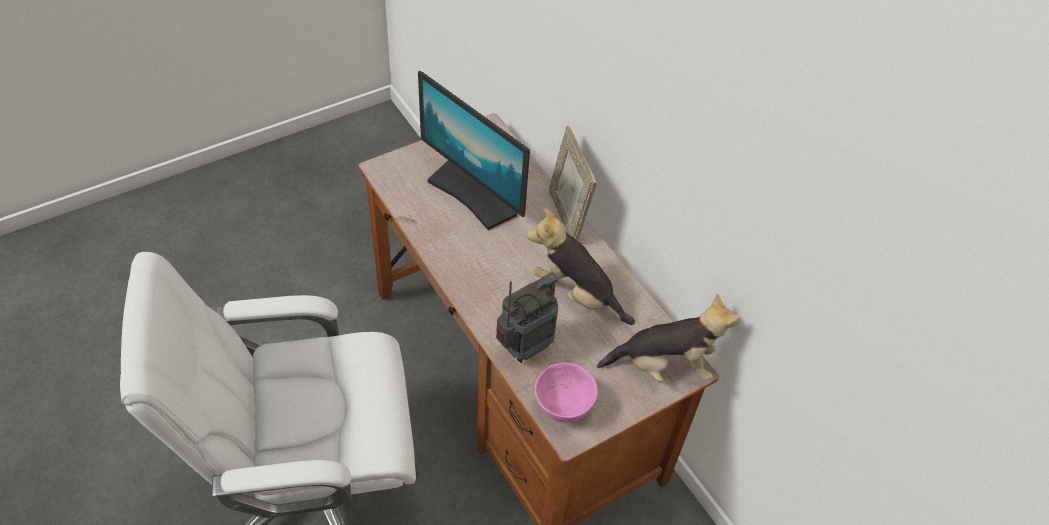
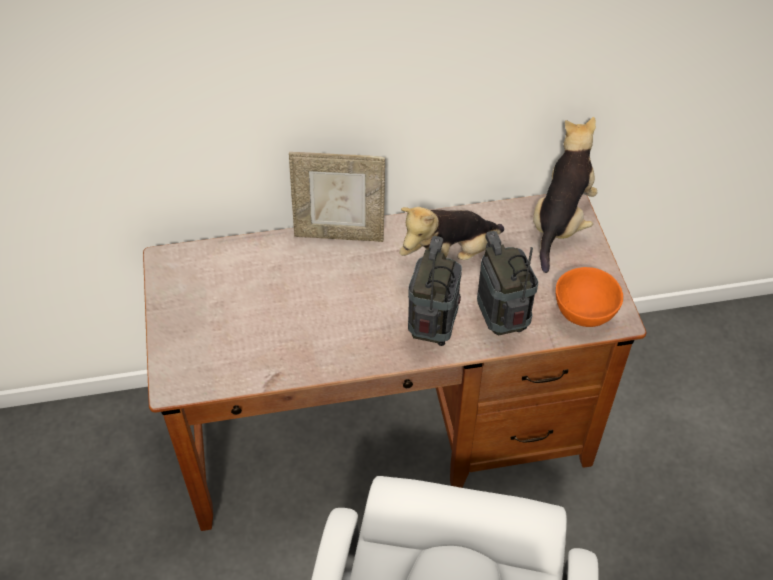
camera: 65 degrees left, 0 degrees up
(473, 194) = (266, 305): monitor -> none
(495, 302) = (432, 330): none -> radio
(562, 407) = (584, 315): pink bowl -> orange bowl

